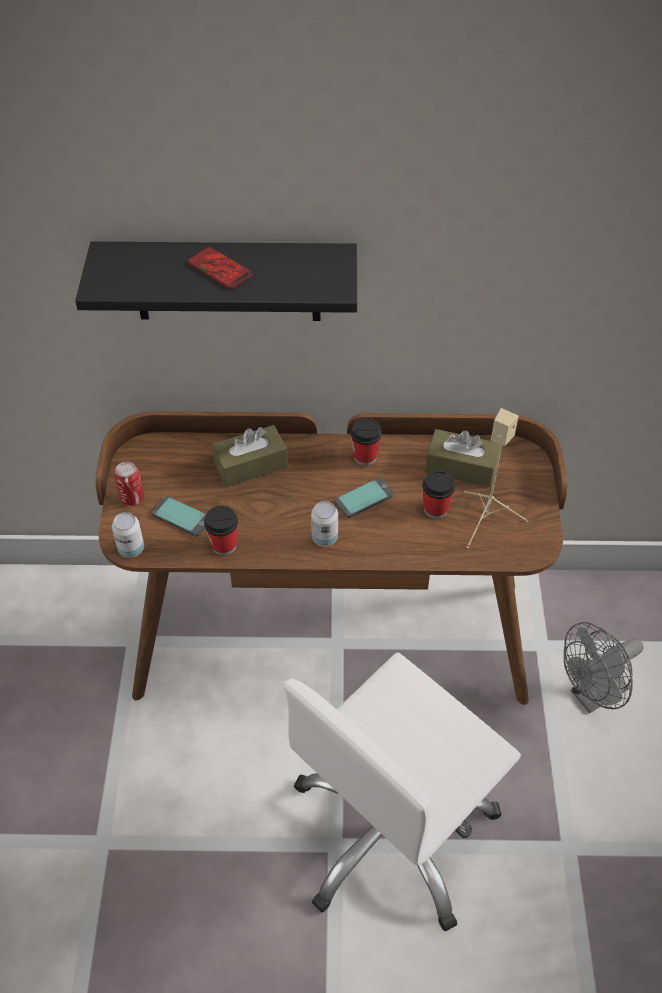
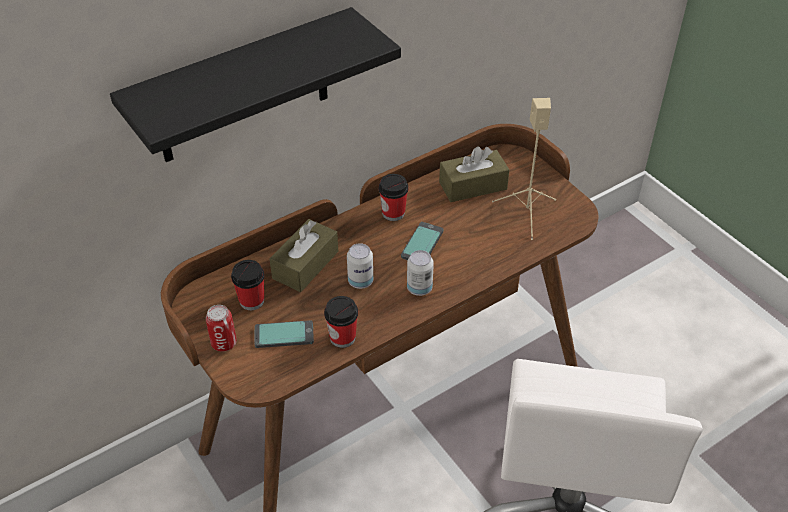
camera: 35 degrees left, 5 degrees down
(131, 549) = (263, 384): can -> can (360, 281)
(219, 269) = (258, 67): phone -> none
(435, 509) = (483, 224): cup -> cup (252, 301)
(592, 696) = (616, 338): grey fan -> none

